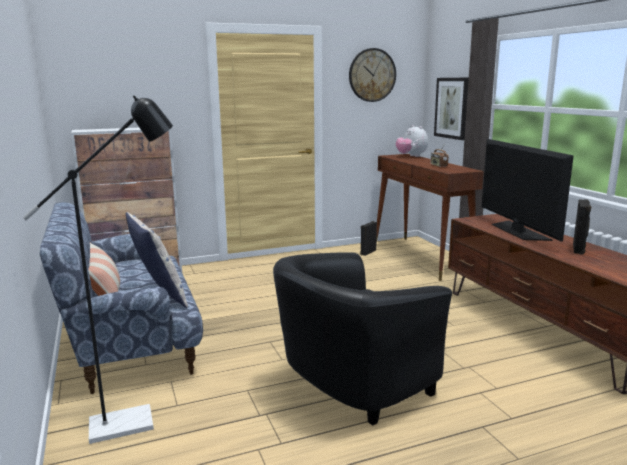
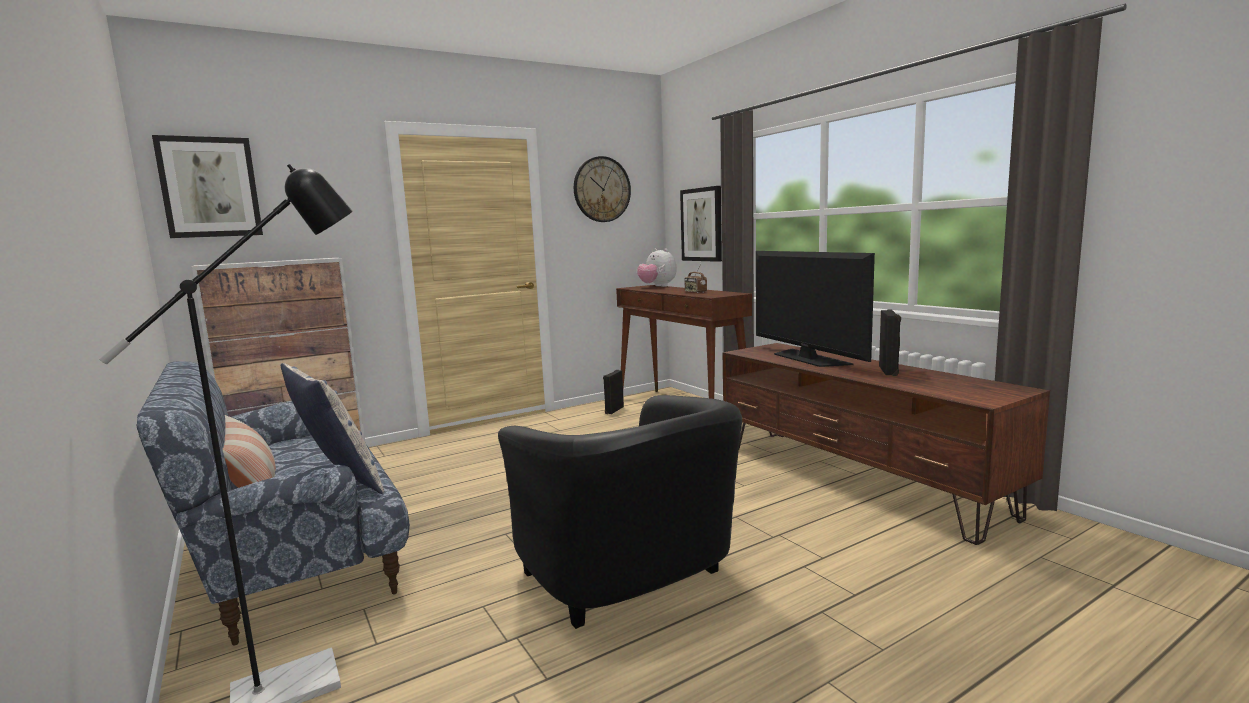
camera: 10 degrees left, 5 degrees down
(84, 74) = (210, 187): none -> picture
(351, 387) = (631, 582): black armchair -> black armchair turned 75 degrees counterclockwise

